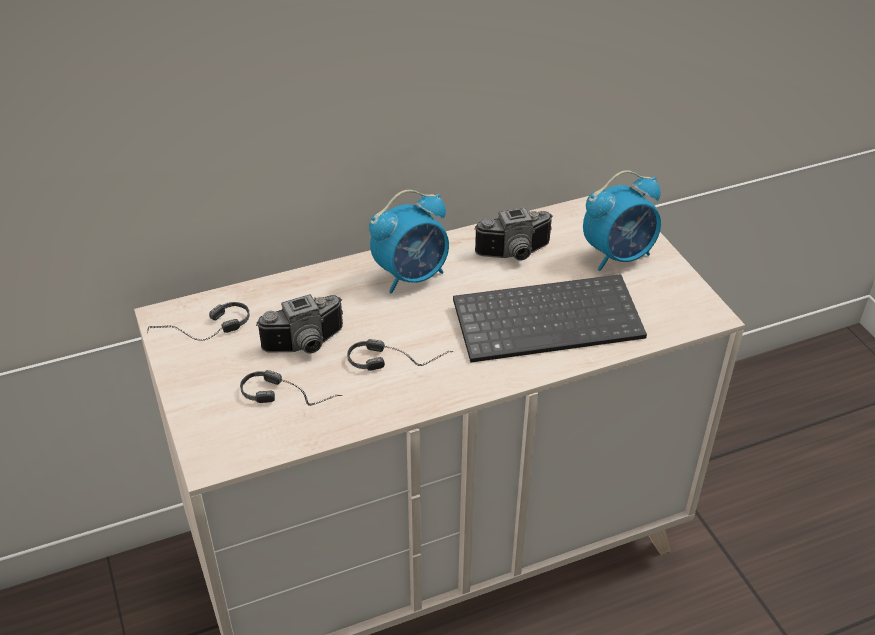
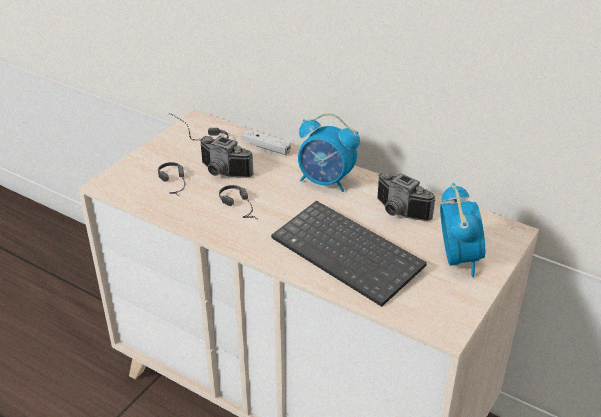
camera: 55 degrees right, 5 degrees down
(294, 288) = (266, 147): none -> white game controller
(619, 255) = (457, 258): alarm clock -> alarm clock turned 120 degrees counterclockwise

